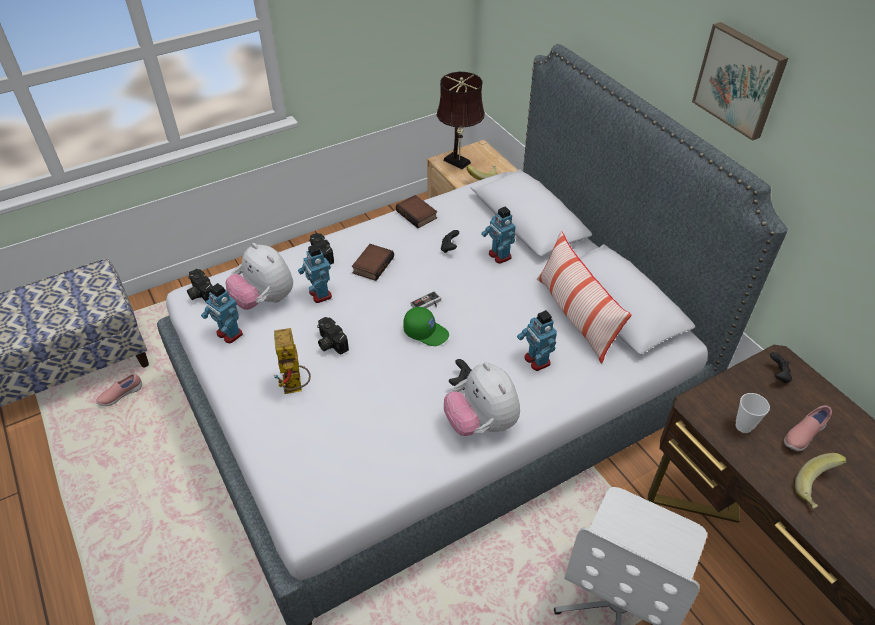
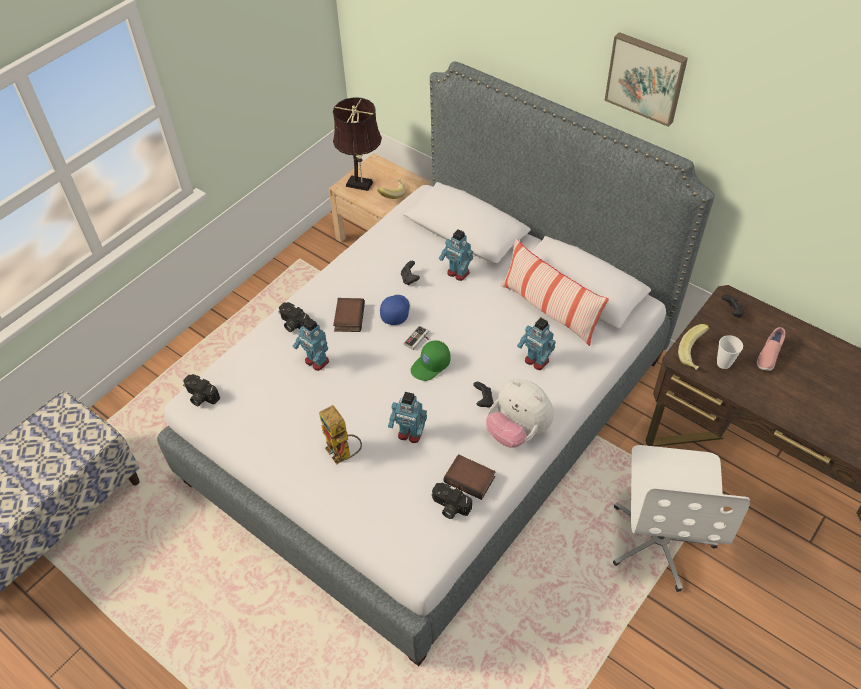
camera: 20 degrees left, 5 degrees up
(120, 395) = (128, 520): pink shoe -> none
(229, 334) = (253, 427): toy robot -> toy robot (410, 434)
(264, 300) = (267, 383): plush toy -> none
(330, 343) = (351, 404): camera -> camera (449, 507)
(418, 214) = (363, 254): book -> book (470, 479)
(419, 272) = (395, 311): none -> blue cap
(426, 332) = (431, 366): green cap -> green cap turned 135 degrees clockwise
(816, 489) = (793, 395): banana -> banana (694, 355)

